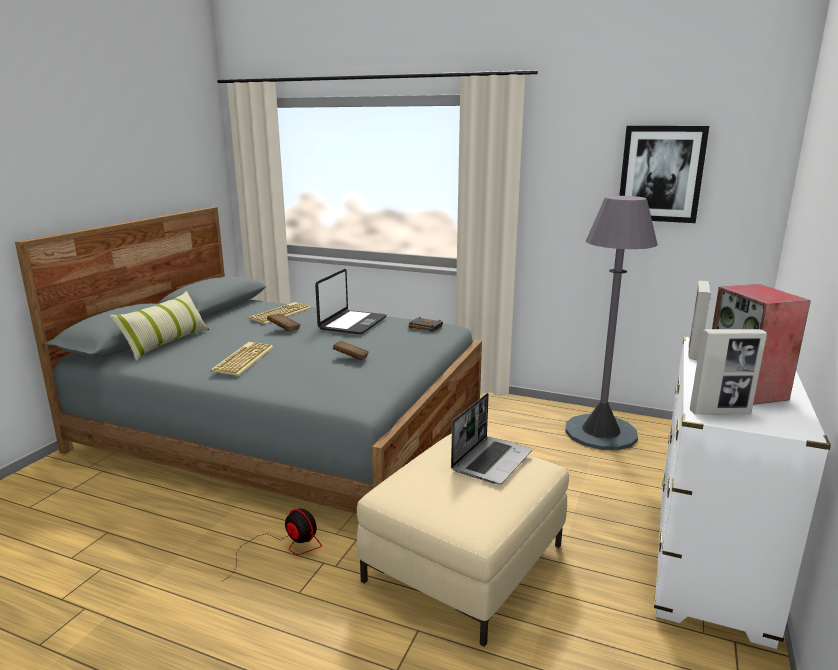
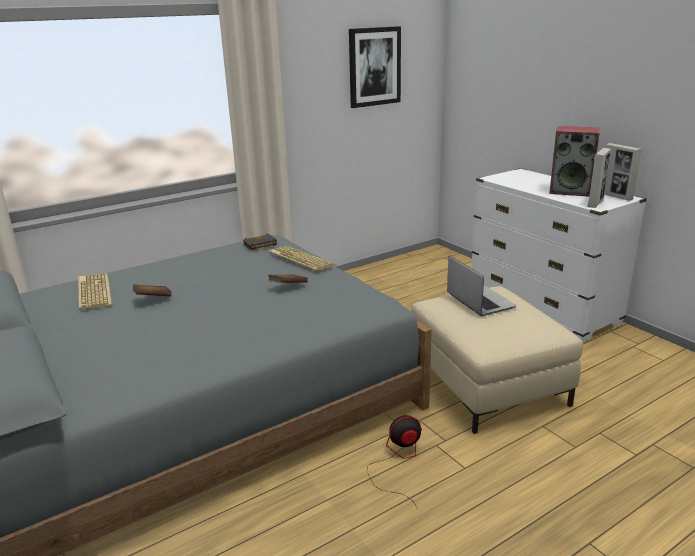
camera: 55 degrees left, 5 degrees up
(166, 343) = (66, 371): pillow -> none
(243, 359) = (209, 333): keyboard -> keyboard (300, 259)
(352, 323) = (194, 267): laptop -> none
(601, 432) = (387, 280): grey floor lamp -> none
(694, 352) = (506, 183): picture frame -> picture frame (615, 196)

